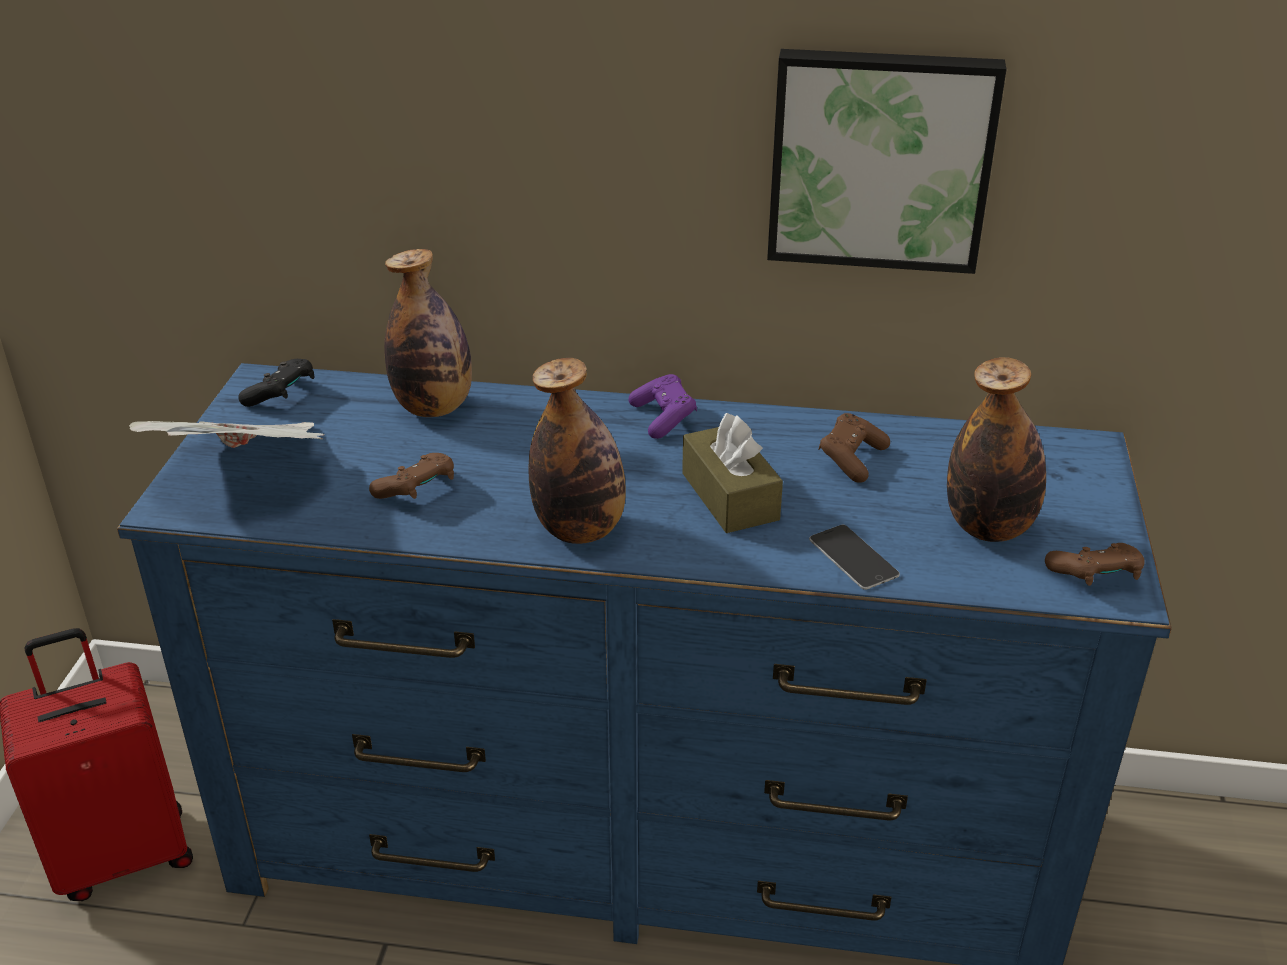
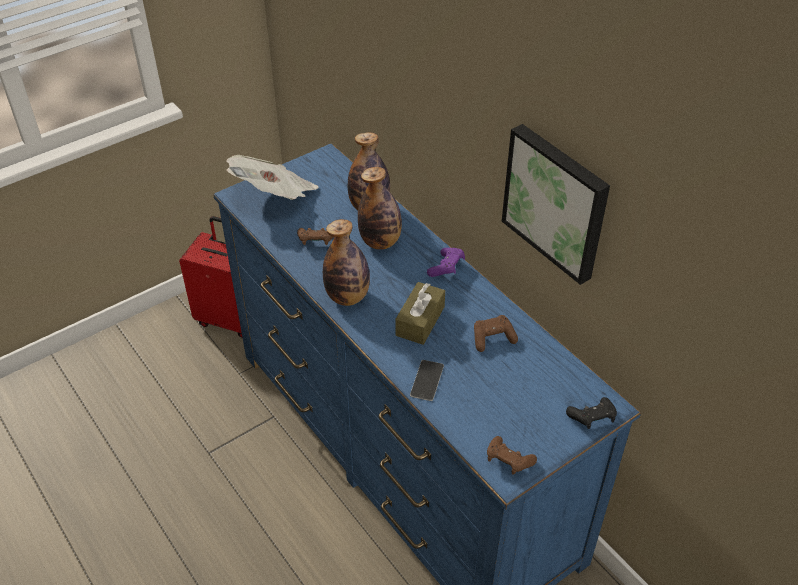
camera: 45 degrees right, 10 degrees up
(282, 395) = (325, 167): black game controller -> black game controller (592, 418)
(988, 527) = (500, 408): bottle -> bottle (380, 242)

